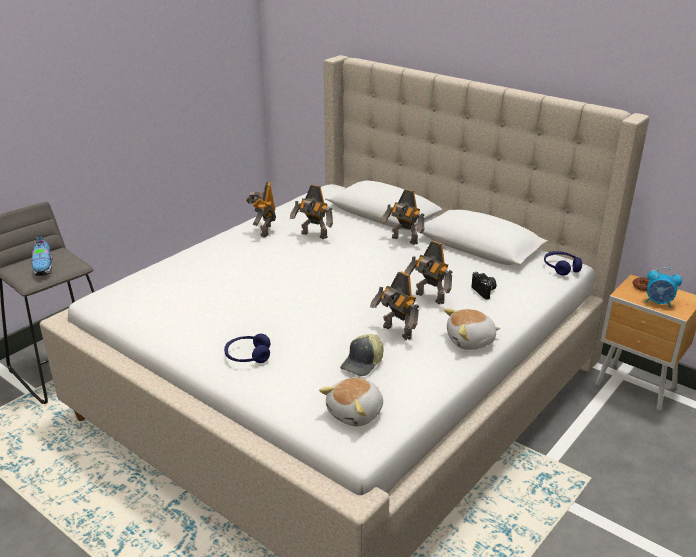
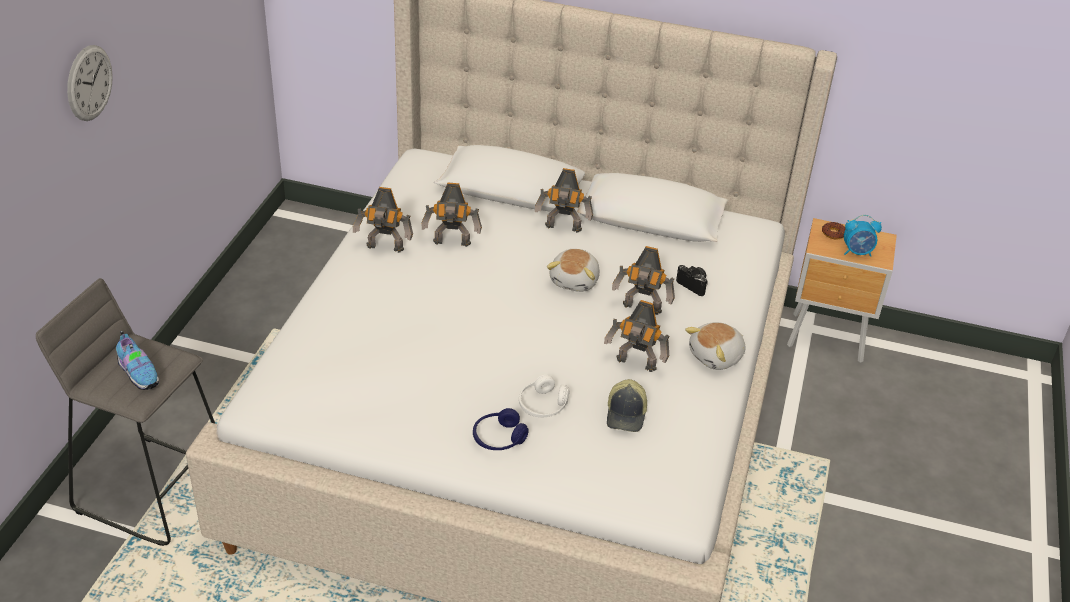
camera: 25 degrees left, 10 degrees up
(76, 72) = (89, 83): none -> wall clock
(264, 231) = (385, 249): toy robot -> toy robot turned 60 degrees counterclockwise
(300, 343) = (543, 405): none -> white headphones
(356, 413) = (658, 477): plush toy -> plush toy (575, 280)
(561, 268) = (754, 232): blue headphones -> none

